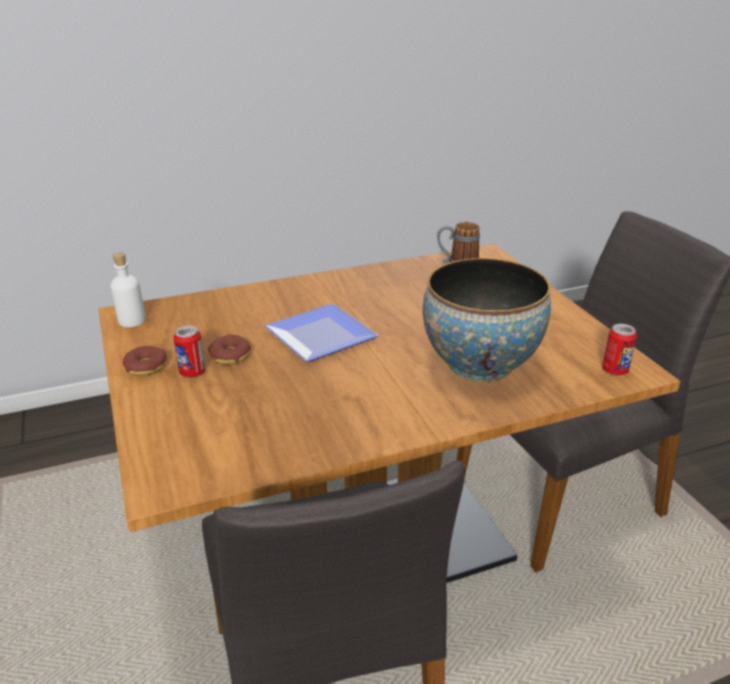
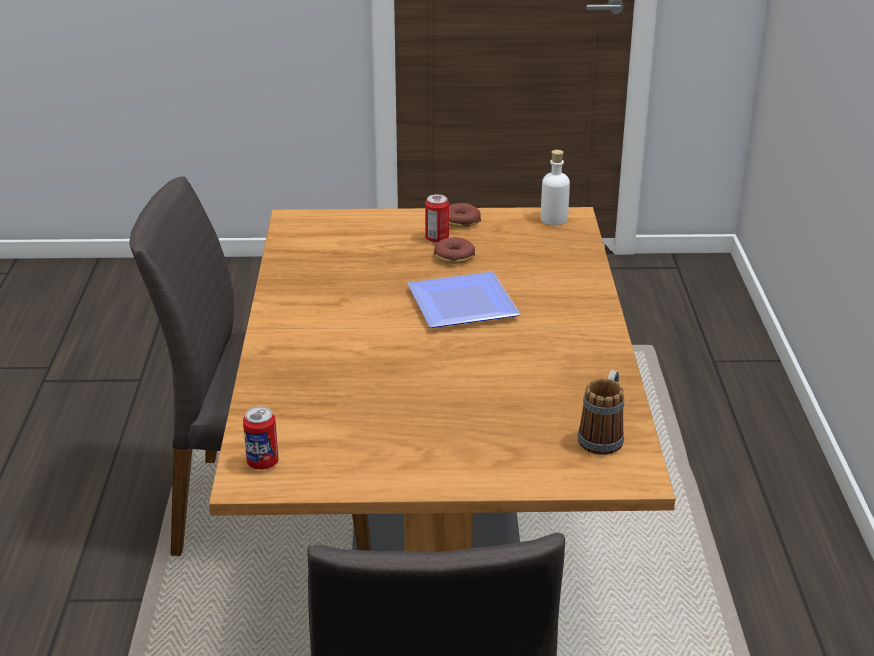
camera: 110 degrees right, 0 degrees up
(480, 365) = (340, 380): bowl -> none

